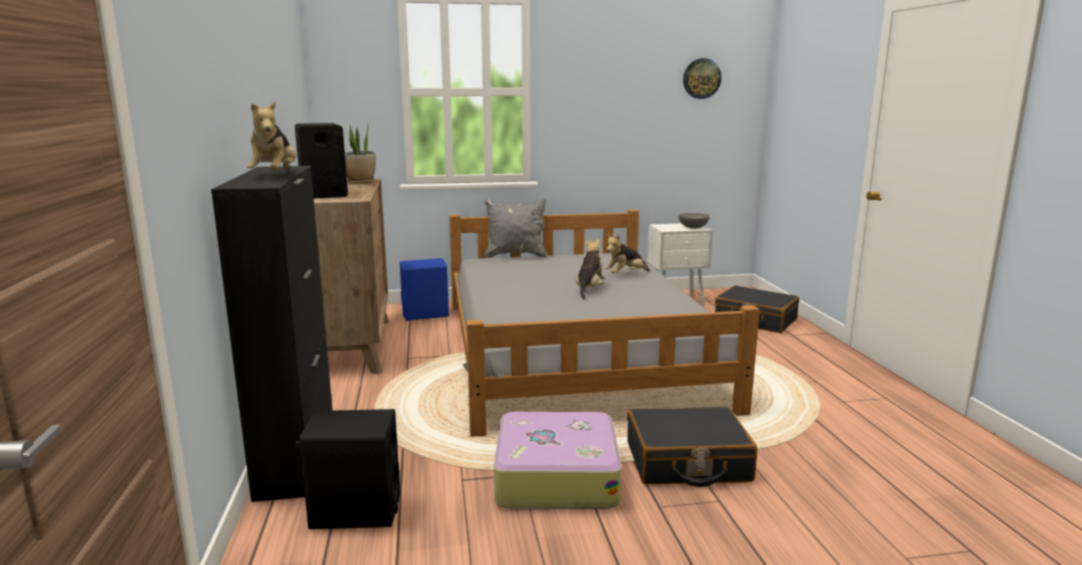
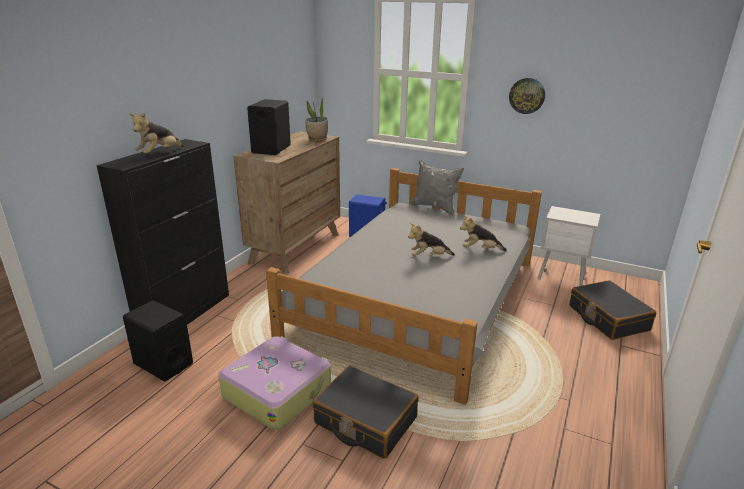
camera: 35 degrees right, 10 degrees up
(589, 289) = (429, 257): plush toy -> plush toy turned 150 degrees counterclockwise
(692, 227) = (583, 219): grey bowl -> none
(701, 78) = (635, 78): wall clock -> wall clock (527, 95)

